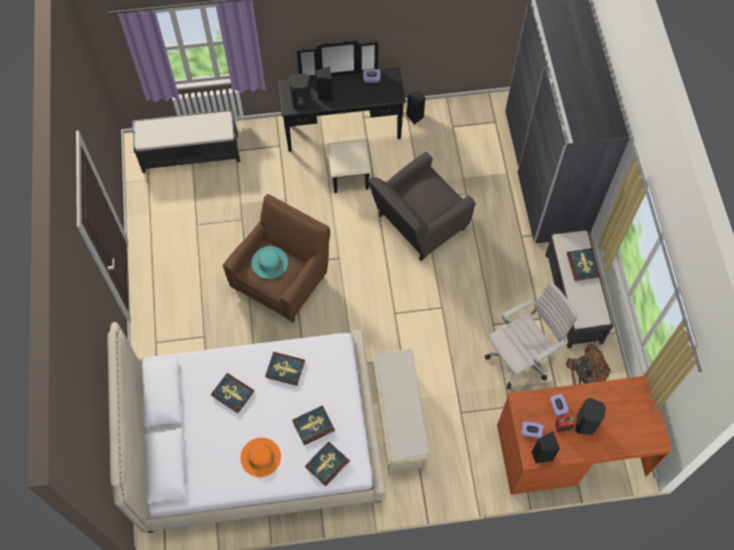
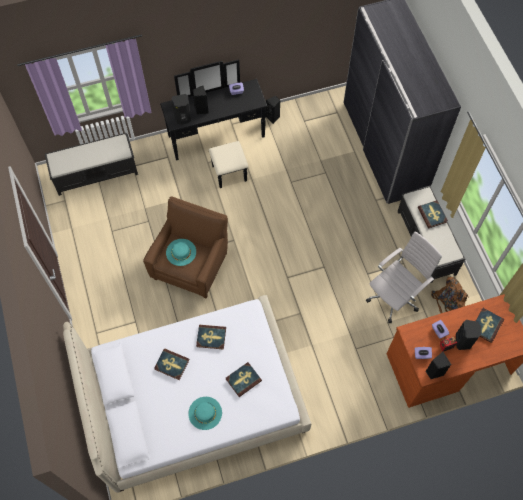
camera: 10 degrees left, 0 degrees up
(260, 457) = (205, 413): orange hat -> turquoise hat
(327, 464) = (260, 409): book -> book (486, 325)
(398, 418) = (307, 361): beige bench -> none
(417, 225) = (291, 203): grey armchair -> none

